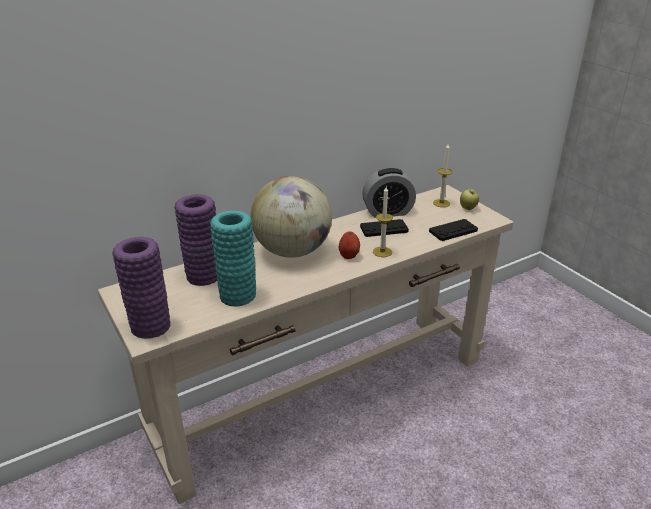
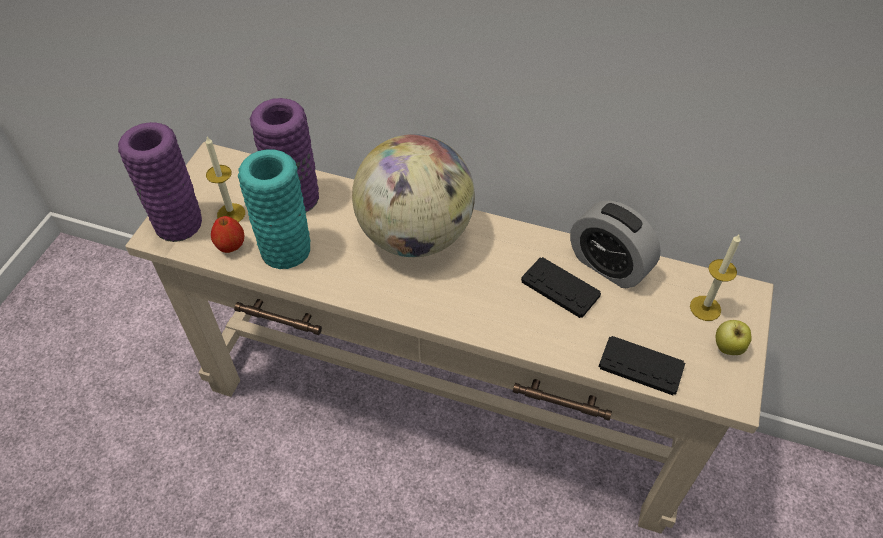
camera: 50 degrees right, 20 degrees up
(349, 256) = (458, 294): apple -> apple (231, 246)
(382, 252) = (502, 320): candle -> candle (231, 214)

